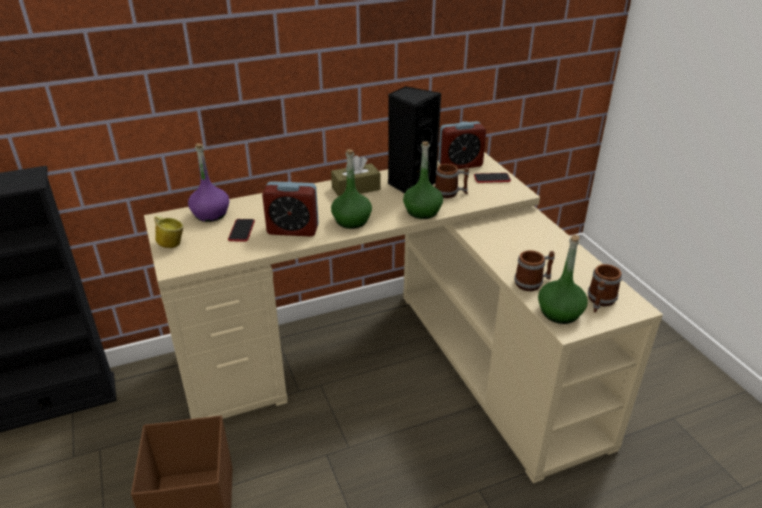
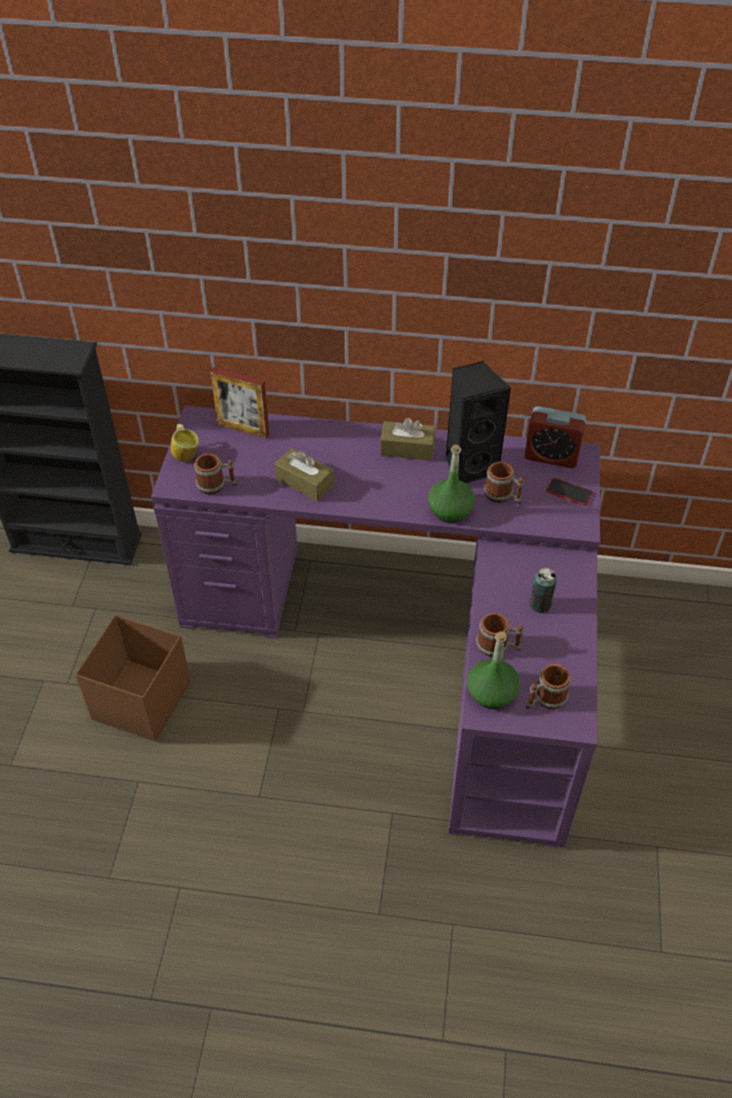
camera: 30 degrees right, 15 degrees up
(211, 214) = (243, 429): purple bottle -> picture frame
(216, 254) = (216, 485): none -> mug
(241, 231) = (257, 463): phone -> none
(293, 230) = (304, 482): alarm clock -> brown tissue box
(351, 221) = (369, 493): green bottle -> none
(400, 360) = (415, 642): beige desk -> purple desk
(534, 248) = (540, 605): none -> can

